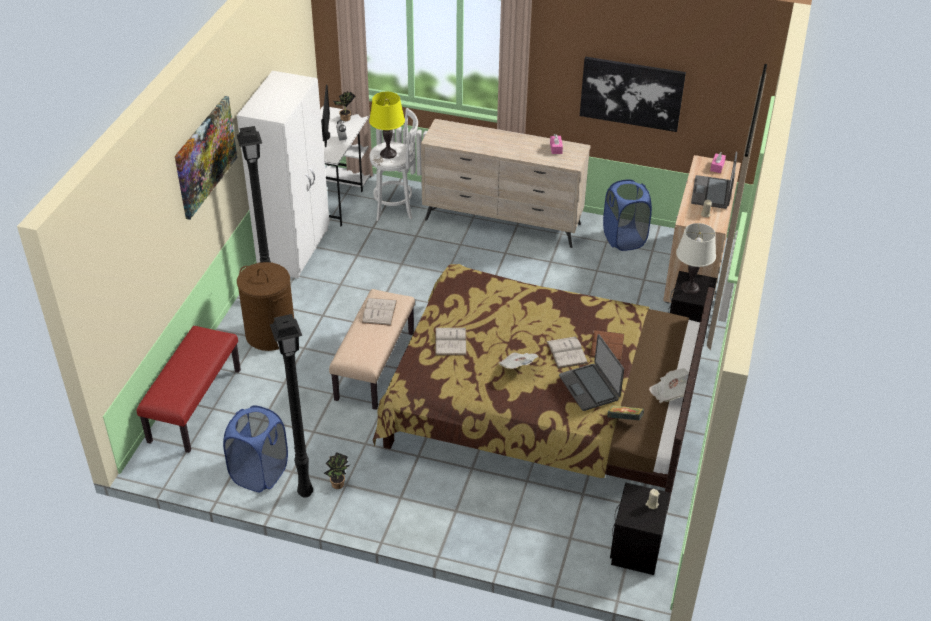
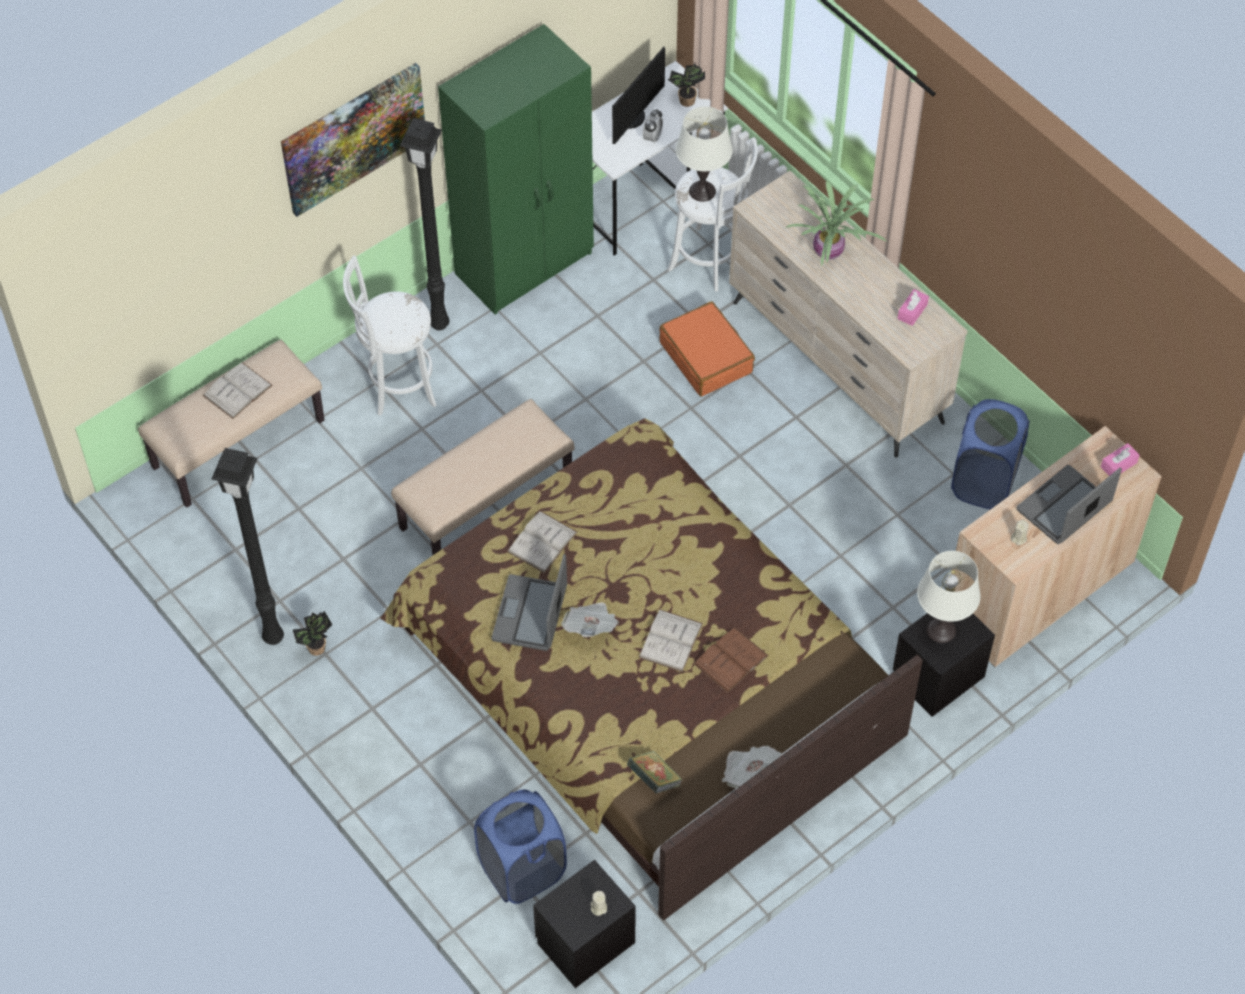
camera: 35 degrees right, 15 degrees up
(194, 405) = (238, 443): red bench -> beige bench
(260, 473) = (243, 581): blue laundry basket -> blue laundry basket (522, 870)
(270, 334) = (397, 385): brown laundry basket -> white stool
(295, 249) = (526, 264): white wardrobe -> green wardrobe
(379, 311) = (508, 442): white book -> white book (237, 390)
(388, 153) = (702, 191): yellow table lamp -> white table lamp
(433, 248) = (706, 357): none -> orange suitcase
(490, 142) = (829, 253): none -> potted plant
(589, 387) = (653, 708): laptop -> laptop (530, 614)
(631, 93) = (1040, 292): picture -> none

